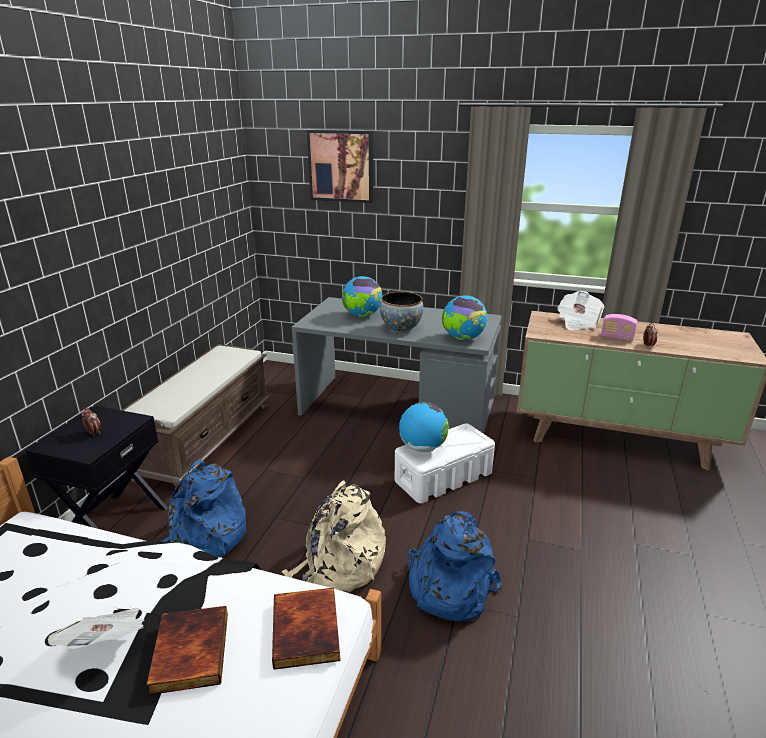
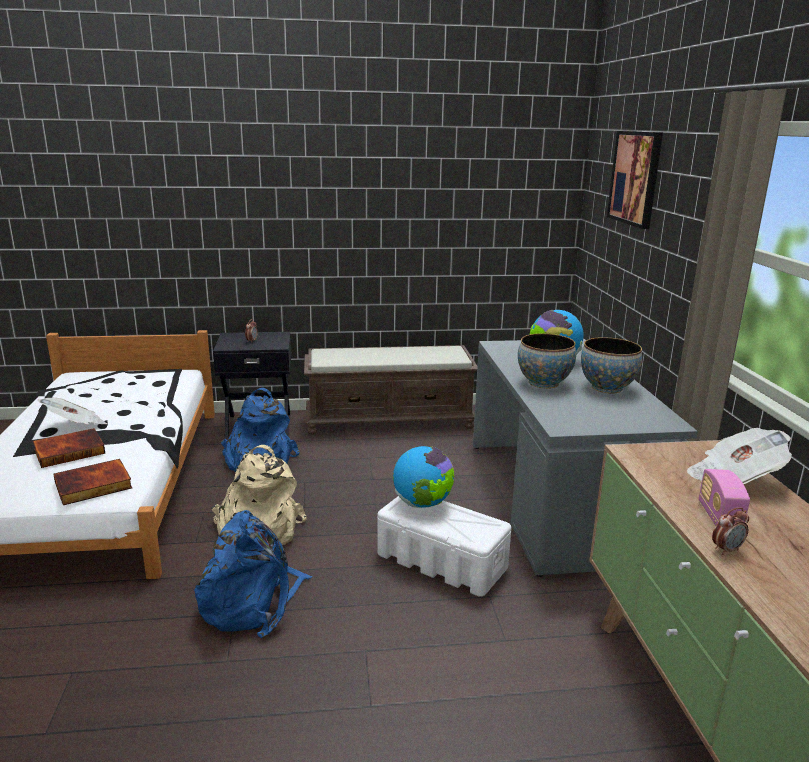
camera: 65 degrees right, 5 degrees down
(424, 316) = (607, 388): none -> bowl
(463, 339) = (566, 417): globe -> none

